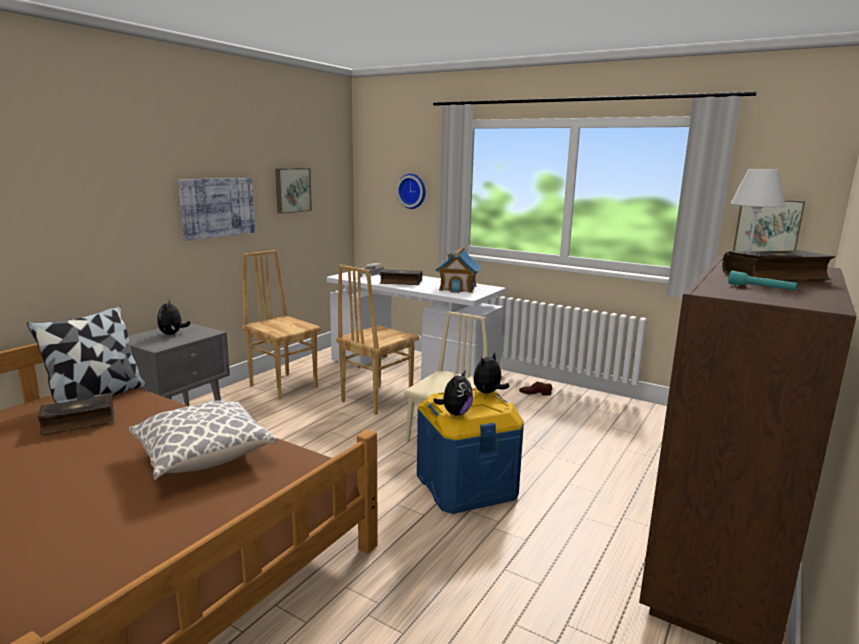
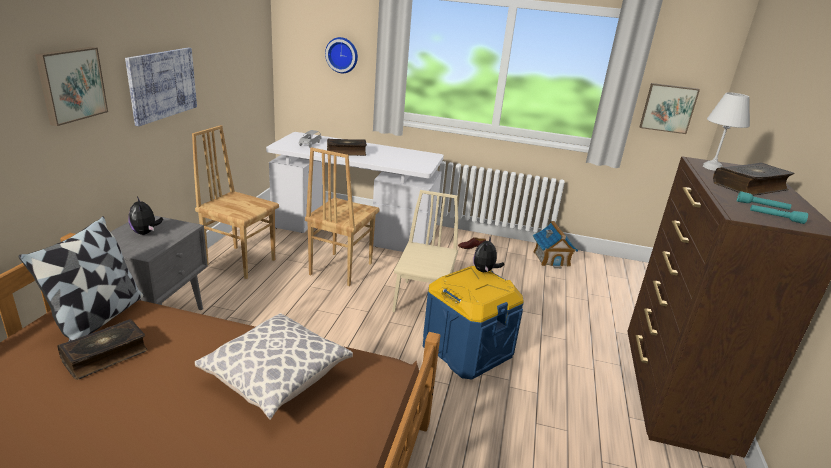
camera: 20 degrees left, 10 degrees up
(292, 190) = (224, 56): picture -> picture (71, 84)
(455, 413) = (474, 297): plush toy -> none
(458, 288) = (404, 157): toy house -> toy house (551, 258)
(764, 296) = (775, 218): none -> turquoise flashlight

